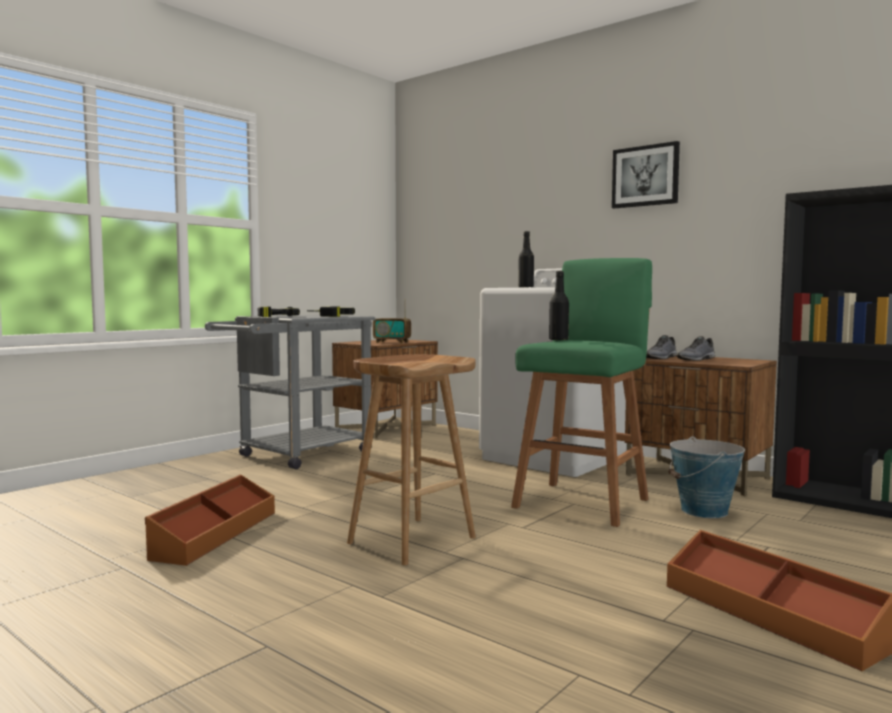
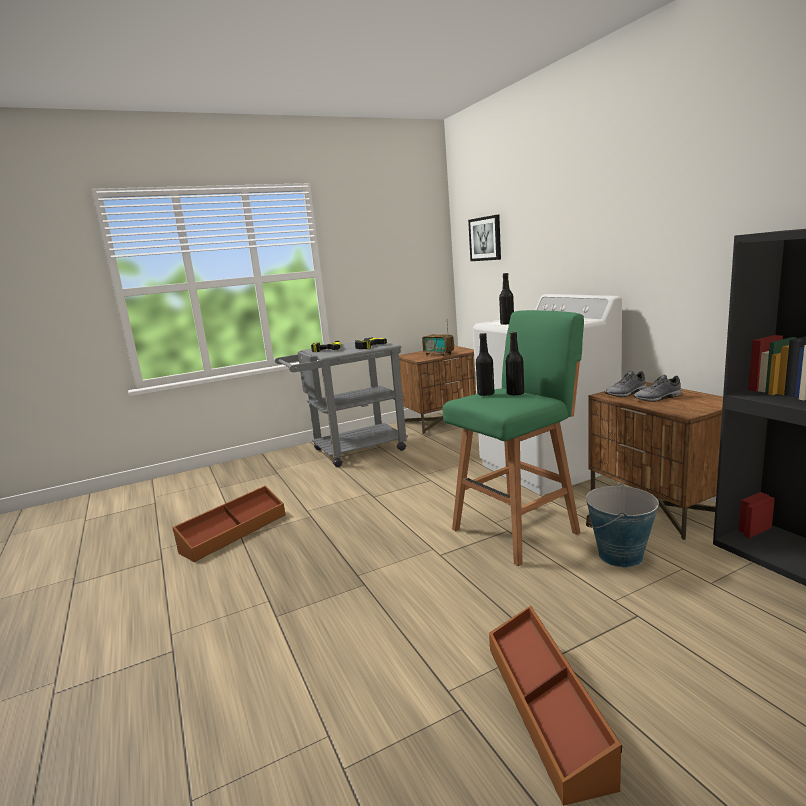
camera: 25 degrees right, 10 degrees up
(412, 539) = (347, 557): brown stool -> none
(589, 340) = (515, 393): none -> black bottle
(645, 176) = (634, 201): picture -> picture (485, 238)

